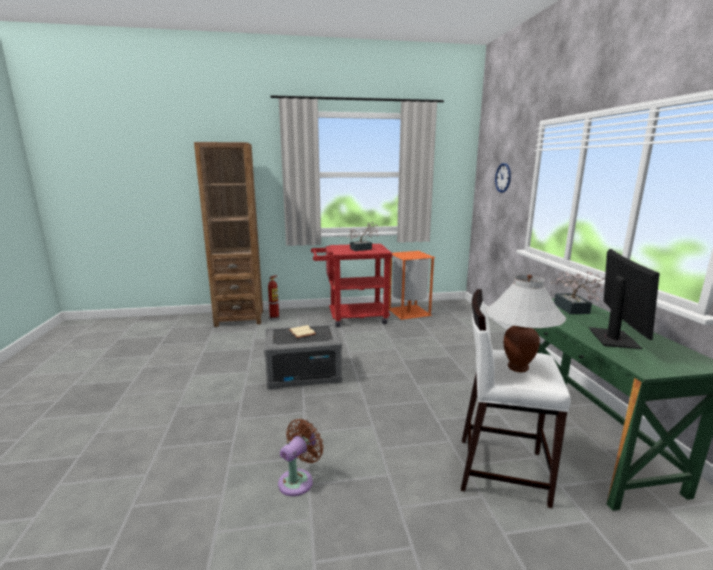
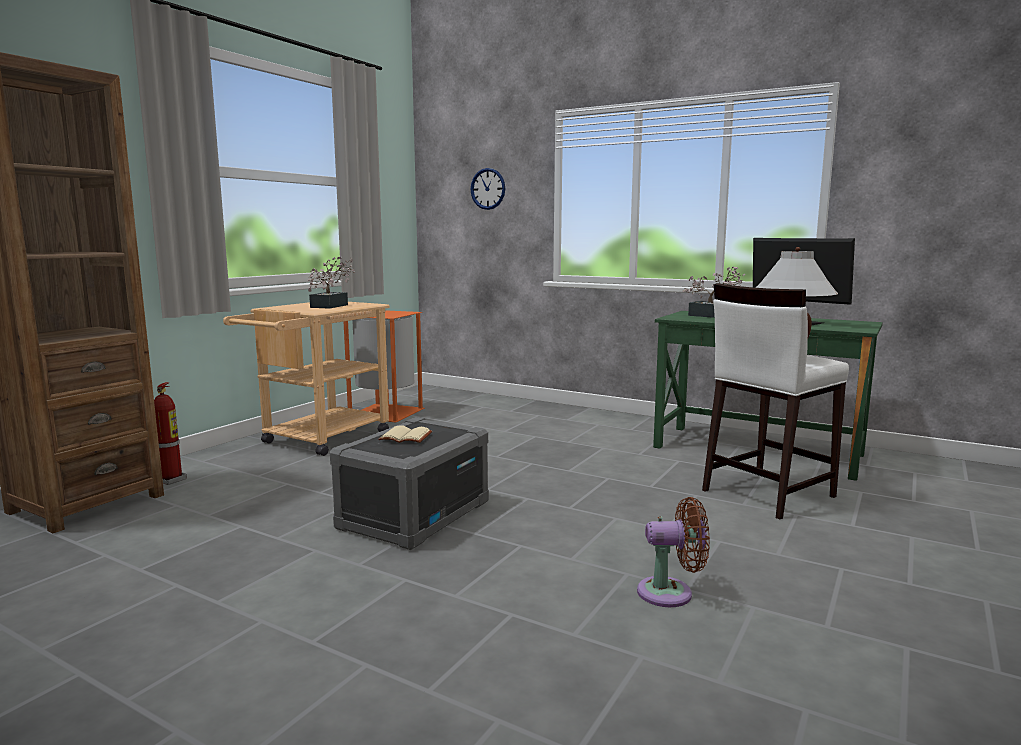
camera: 50 degrees left, 5 degrees down
(298, 480) = (671, 593): brown fan -> brown fan turned 105 degrees clockwise
(352, 318) = (319, 440): red cart -> beige cart

